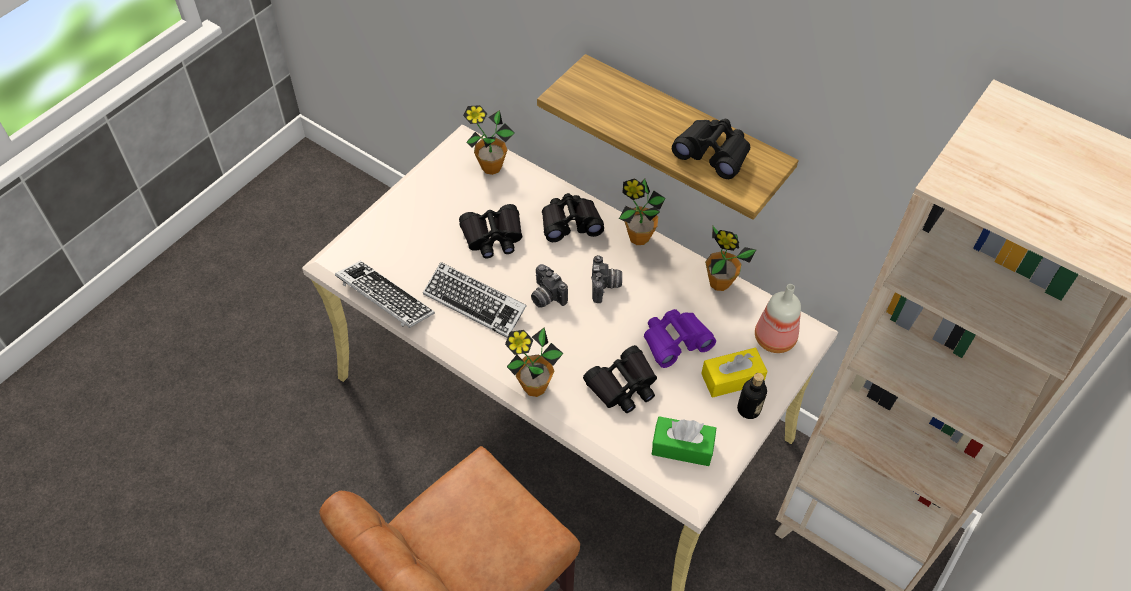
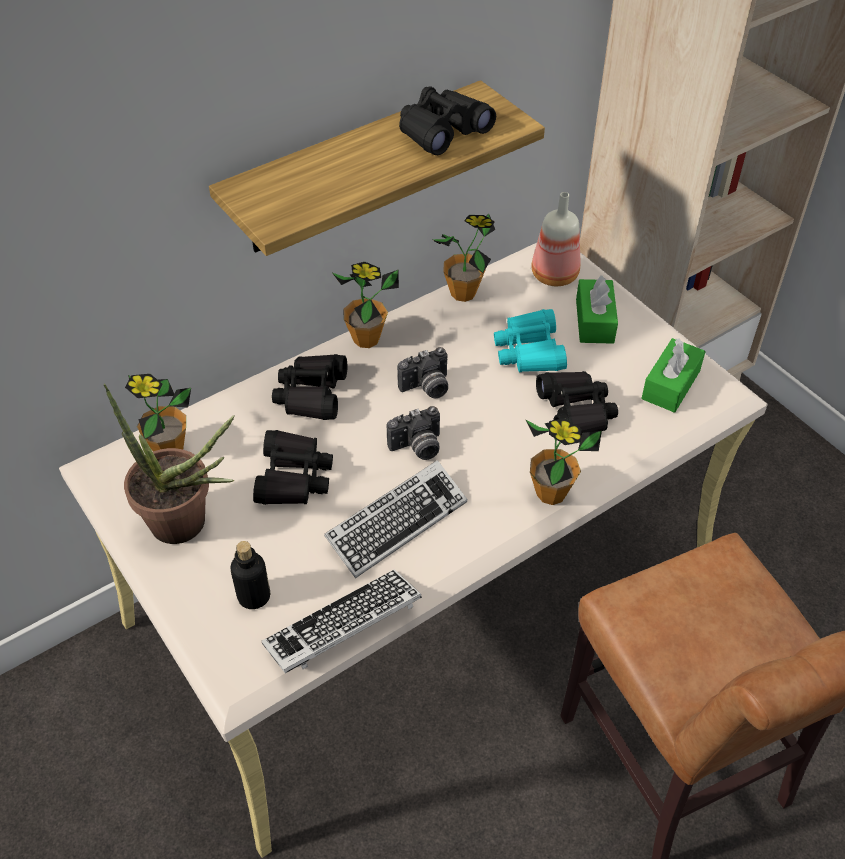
camera: 70 degrees left, 5 degrees down
(434, 199) = (189, 527): none -> potted plant
(605, 287) = (427, 388): camera -> camera turned 135 degrees clockwise
(675, 341) = (529, 351): purple binoculars -> turquoise binoculars
(732, 378) = (594, 321): yellow tissue box -> green tissue box
(748, 409) = (637, 320): bottle -> bottle (254, 596)

